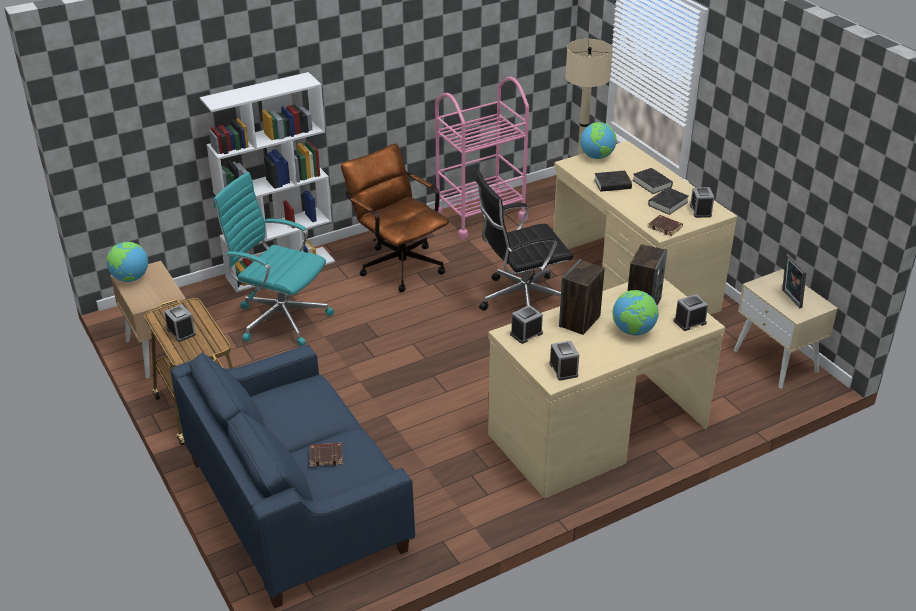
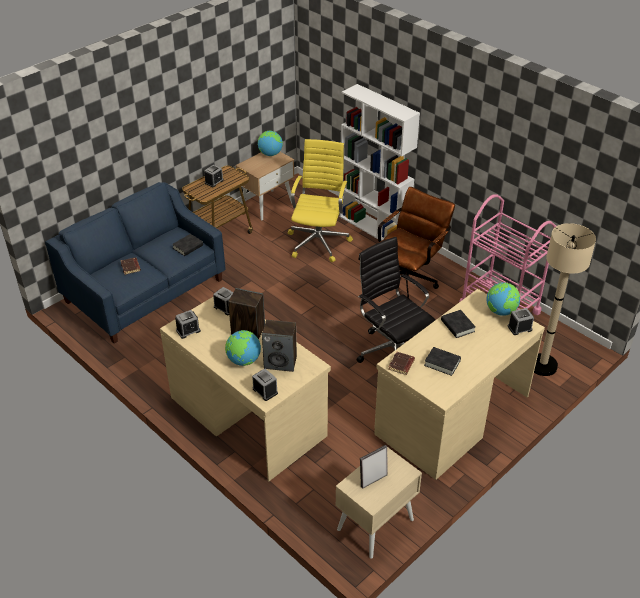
camera: 75 degrees right, 5 degrees up
(280, 318) = (319, 241): turquoise office chair -> yellow office chair
(652, 184) = (472, 350): black book -> black book (188, 247)
(700, 211) = (440, 385): alarm clock -> alarm clock (519, 328)

